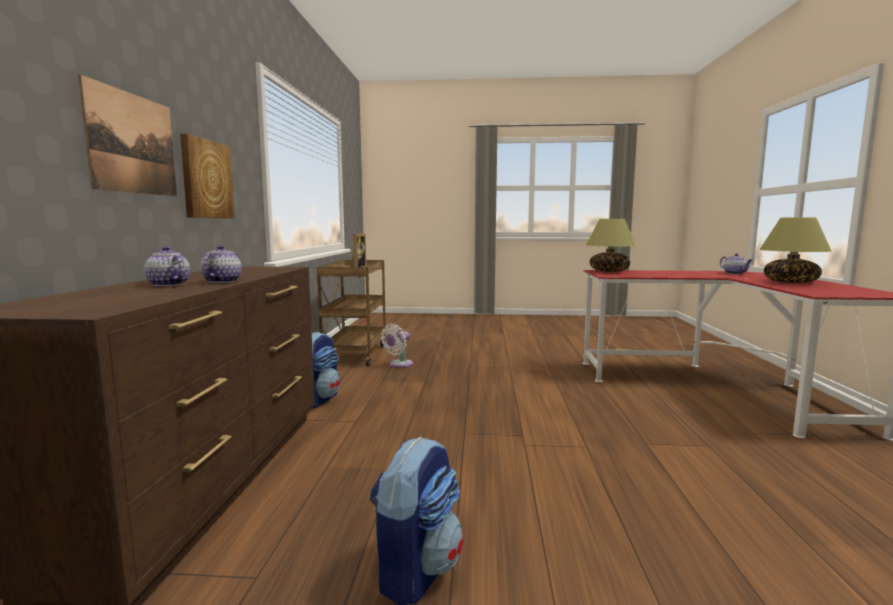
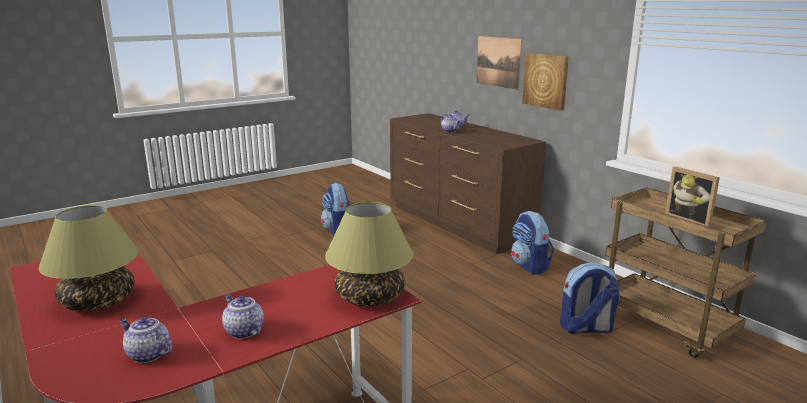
camera: 140 degrees right, 10 degrees up
(399, 364) = (586, 328): white fan -> backpack
(685, 272) = (243, 331): none -> teapot

